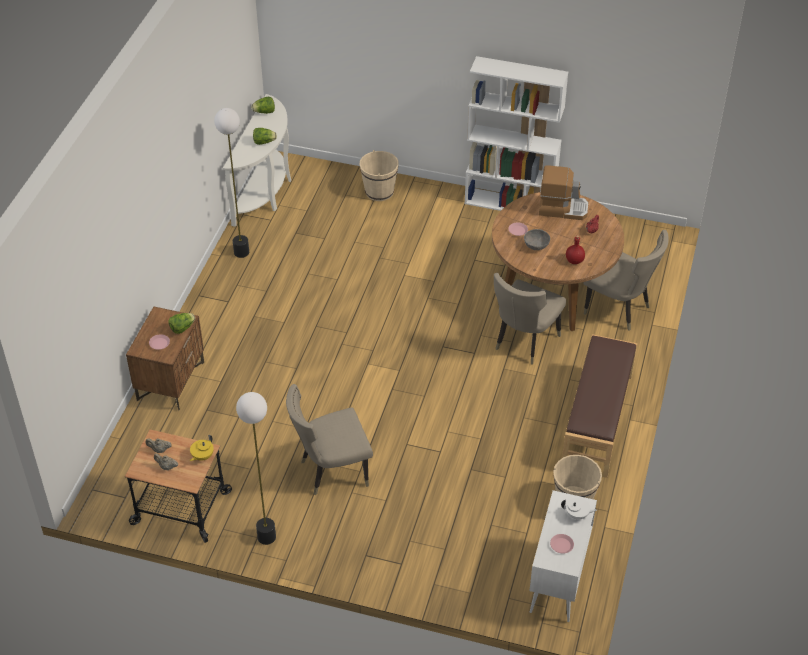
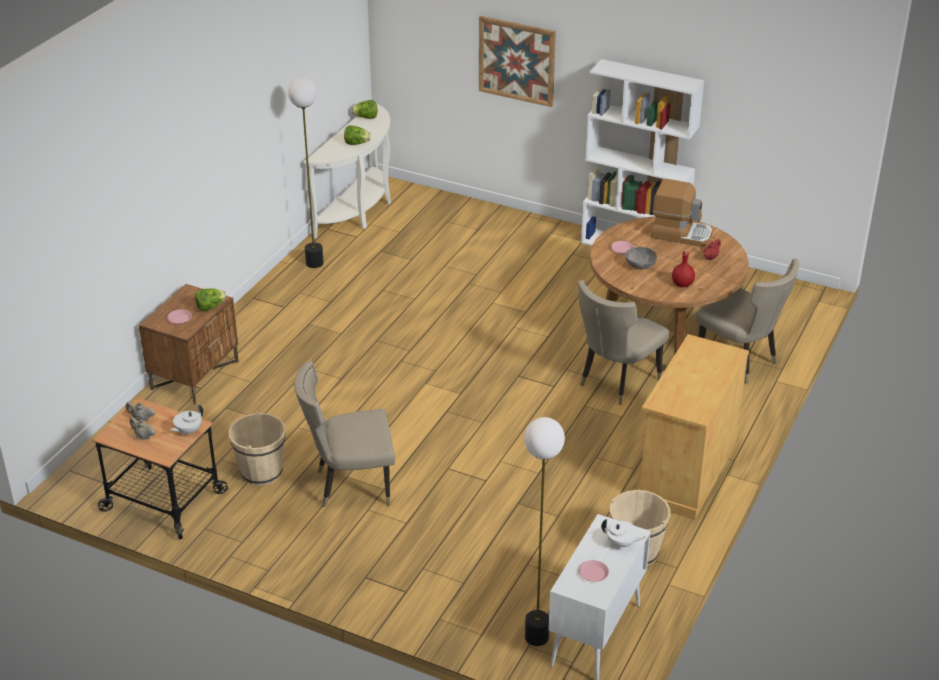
camera: 10 degrees right, 10 degrees down
(202, 456) = (188, 431): yellow teapot -> white teapot
(267, 537) = (253, 543): floor lamp -> floor lamp (537, 637)
(379, 192) = (486, 222): beige bucket -> beige bucket (261, 472)
(398, 58) = (516, 61): none -> picture
(598, 421) = (686, 471): brown bench -> beige cabinet

